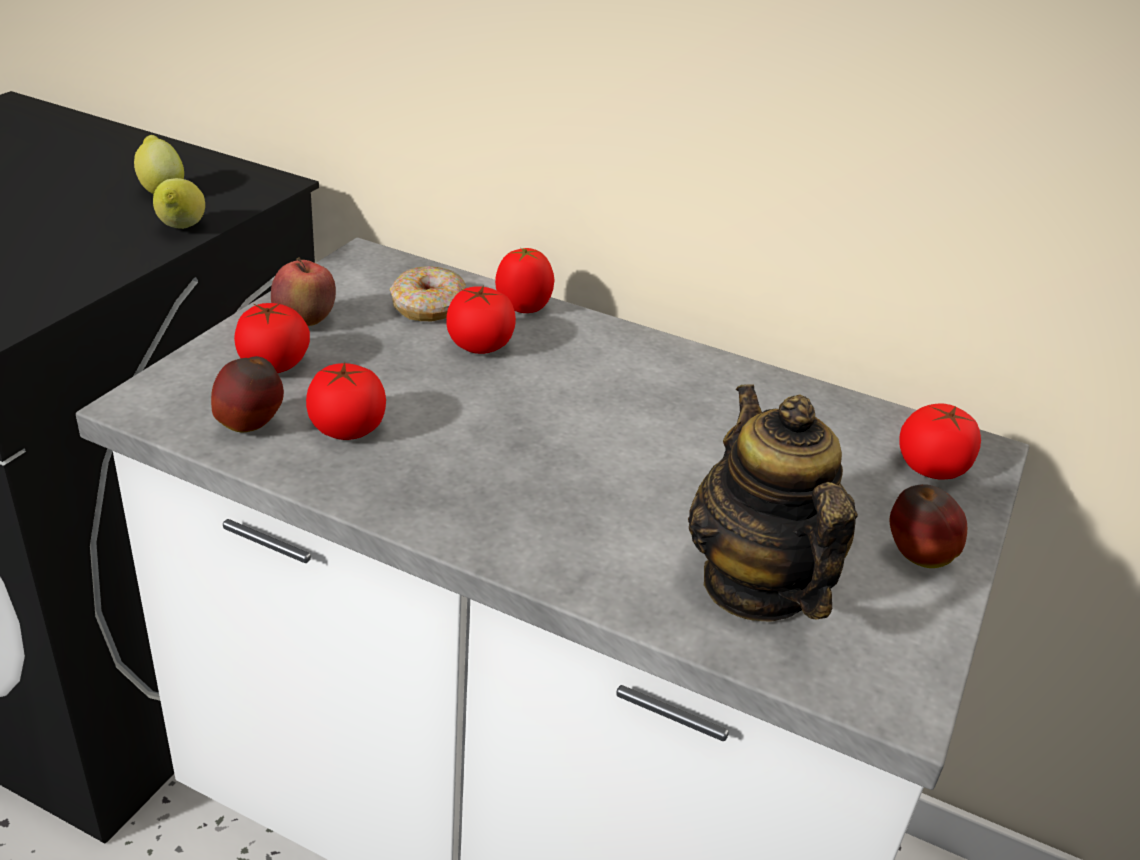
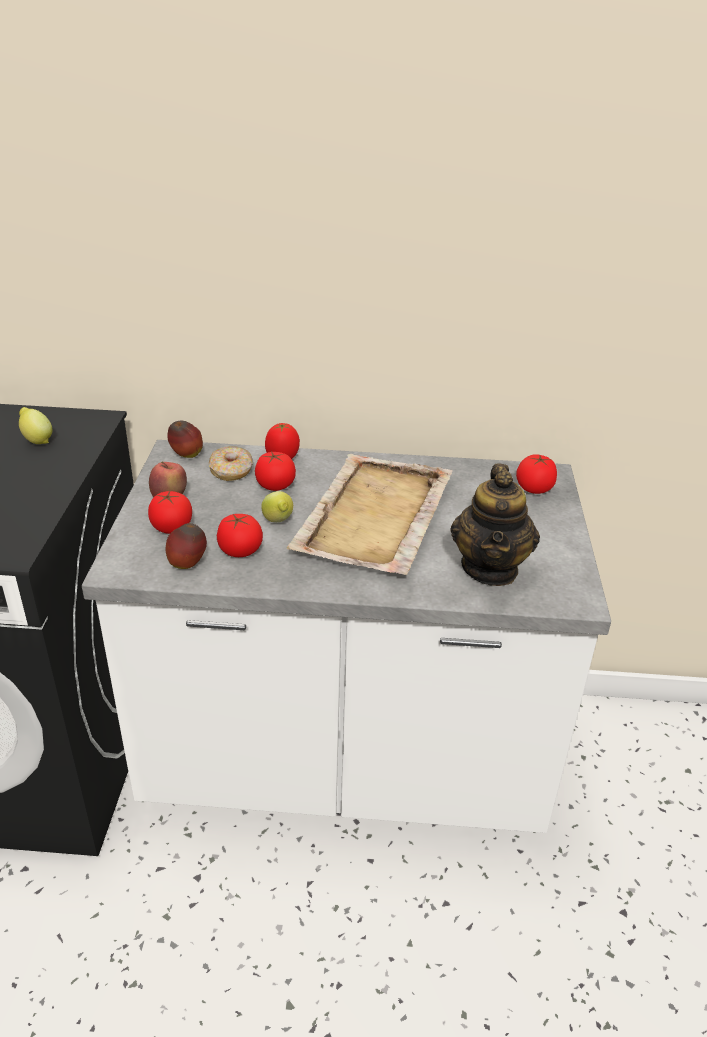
camera: 20 degrees left, 0 degrees up
(181, 229) = (72, 461): lemon -> lemon (278, 521)
(603, 437) = (373, 517): none -> beige tray
(756, 584) = (490, 568): teapot -> teapot turned 135 degrees counterclockwise
(917, 559) = (552, 534): apple -> apple (187, 456)

